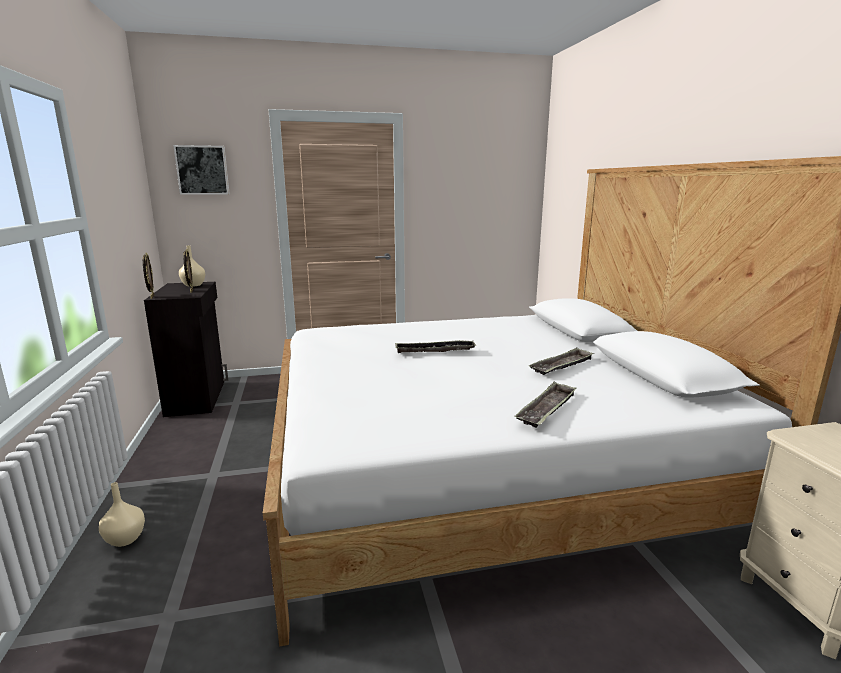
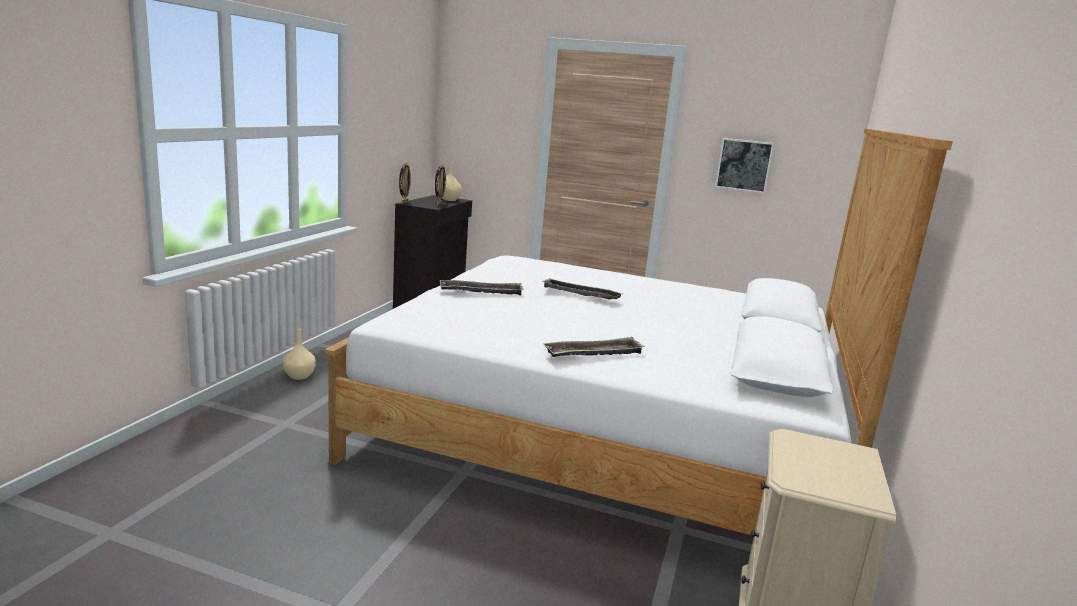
camera: 30 degrees right, 0 degrees up
(202, 170) = (481, 93): picture -> picture (744, 165)
(562, 366) = (680, 334): tray -> tray (481, 292)

